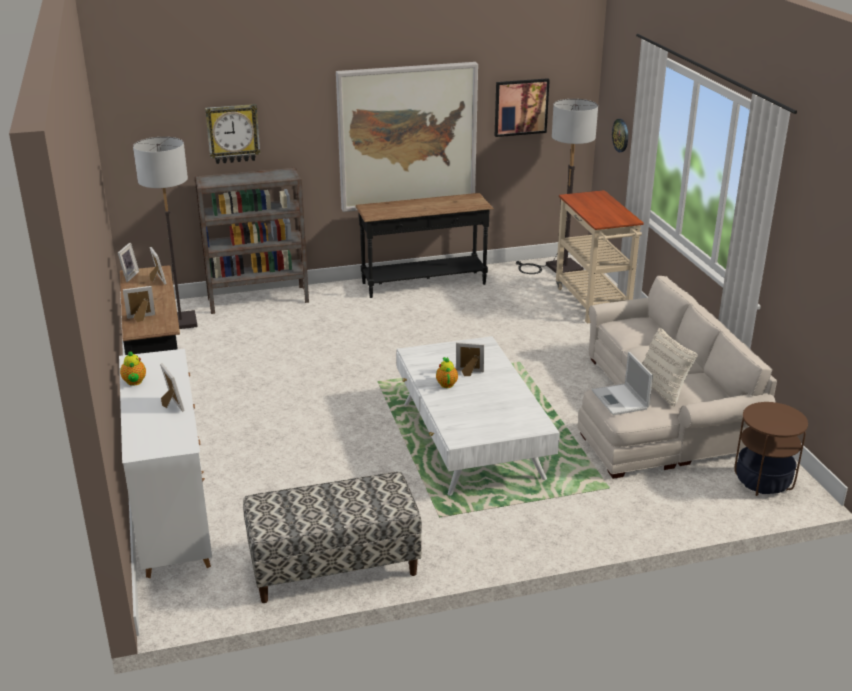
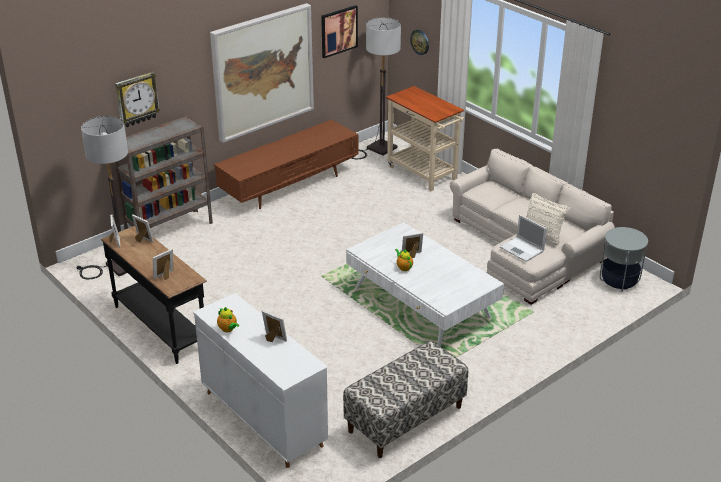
camera: 25 degrees left, 5 degrees up
(424, 284) = (289, 186): black console table -> brown tv stand
(763, 483) = (619, 281): brown side table -> grey side table

